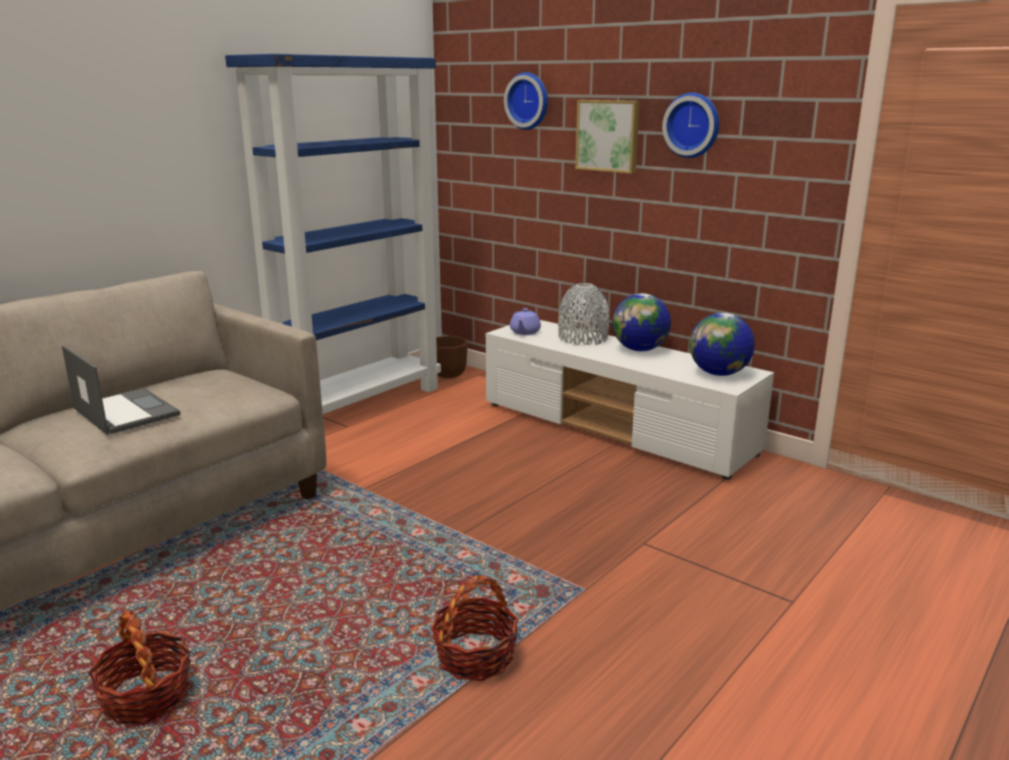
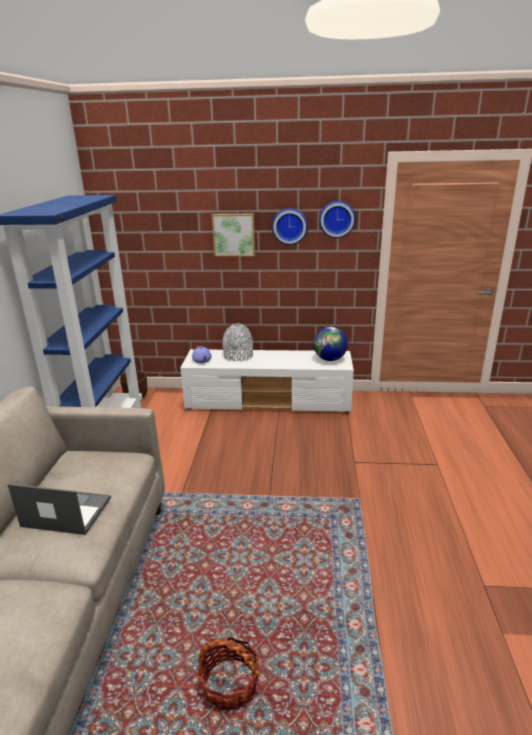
camera: 35 degrees left, 5 degrees up
(475, 657) = (357, 559): basket -> none
(529, 101) = (171, 215): wall clock -> wall clock (337, 219)
(640, 350) = (276, 355): globe -> none

